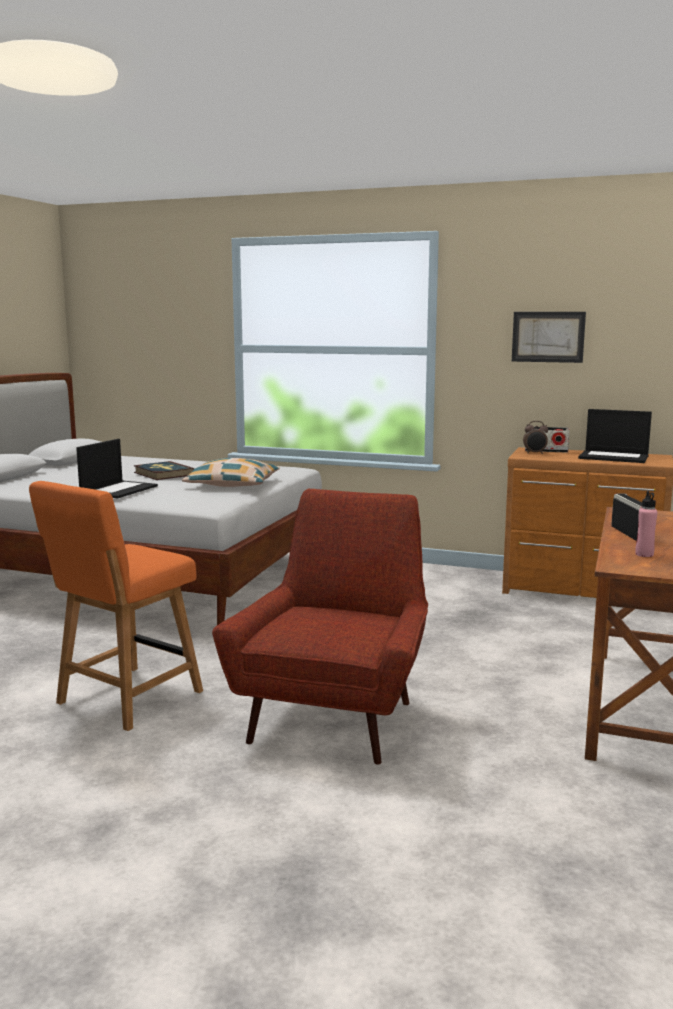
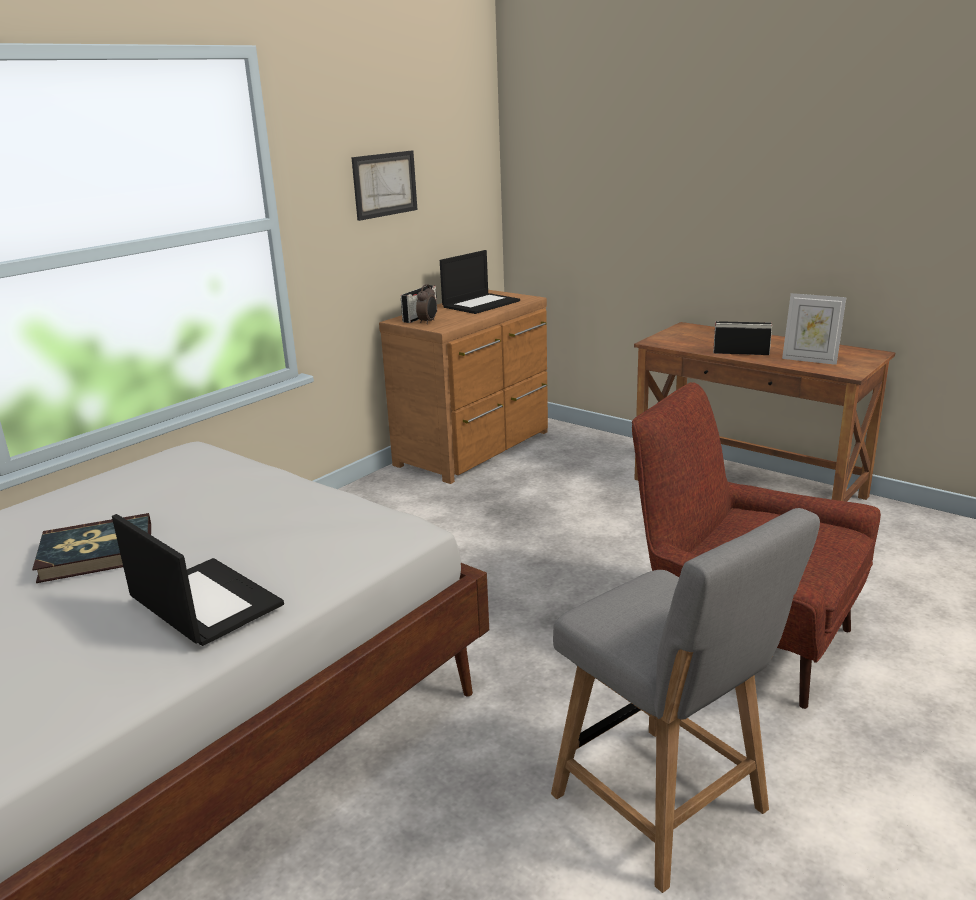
camera: 70 degrees left, 10 degrees up
(125, 700) = (666, 808): orange chair -> grey chair
(233, 485) = (261, 501): pillow -> none
(644, 554) = (810, 360): pink bottle -> picture frame

